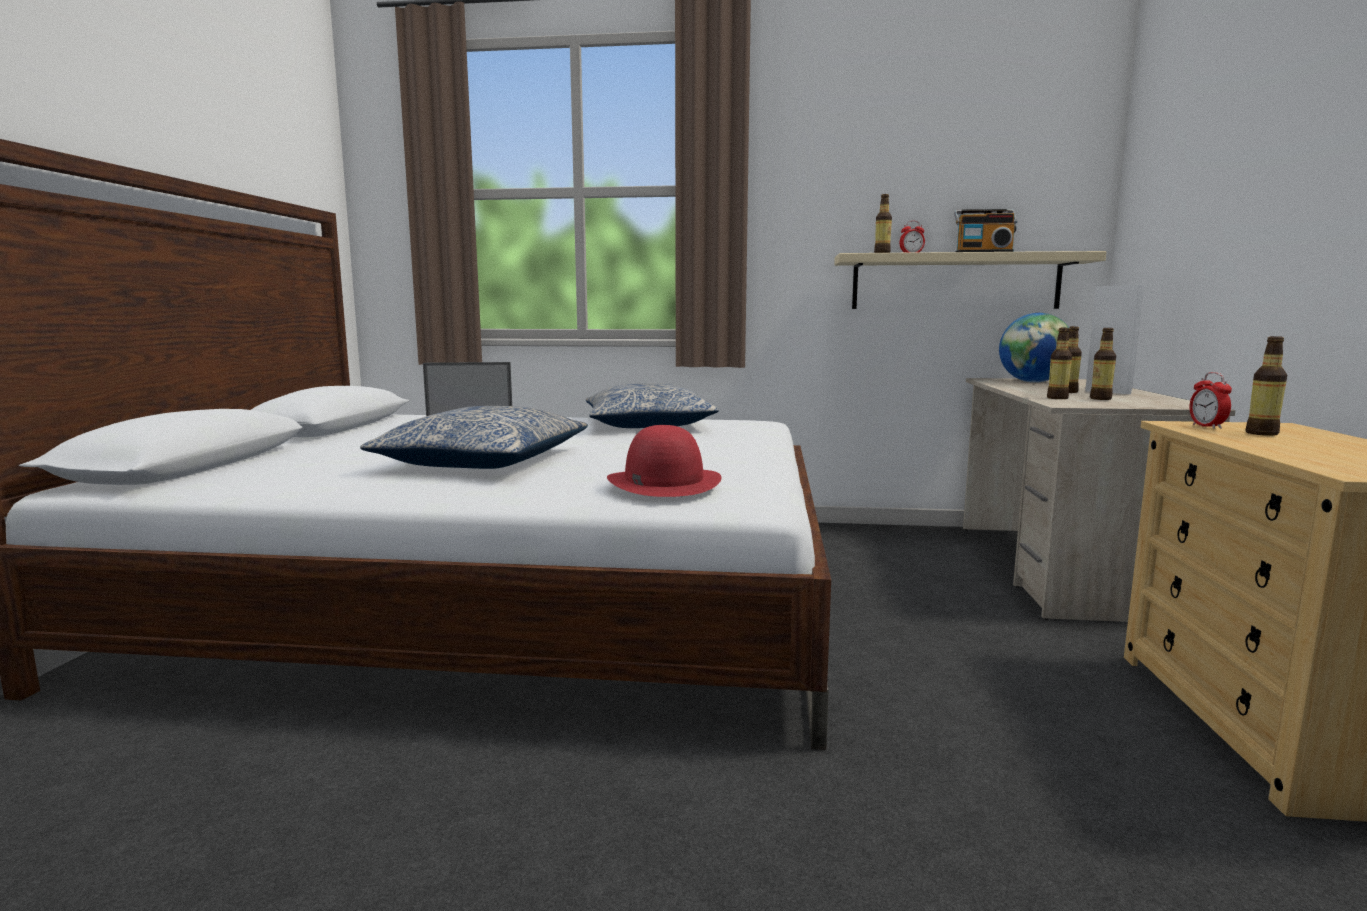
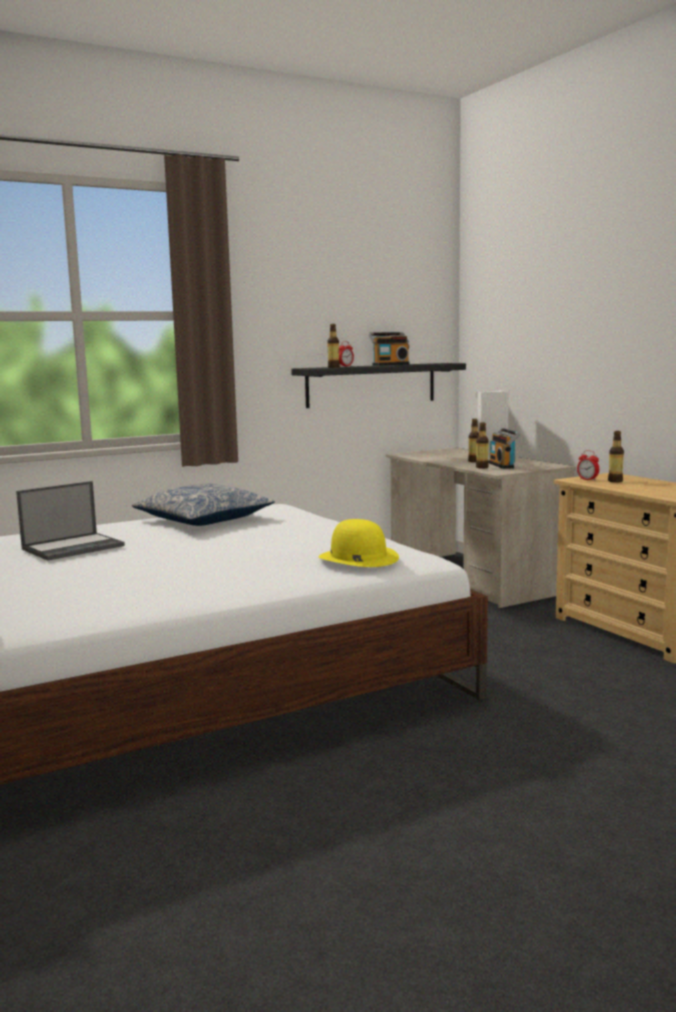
camera: 35 degrees left, 0 degrees up
(483, 461) = (185, 568): pillow -> none
(663, 482) = (358, 557): red hat -> yellow hat
(955, 282) = (371, 384): beige shelf -> black shelf
(1033, 382) = (435, 454): globe -> none
(1100, 399) = (503, 465): bottle -> radio

